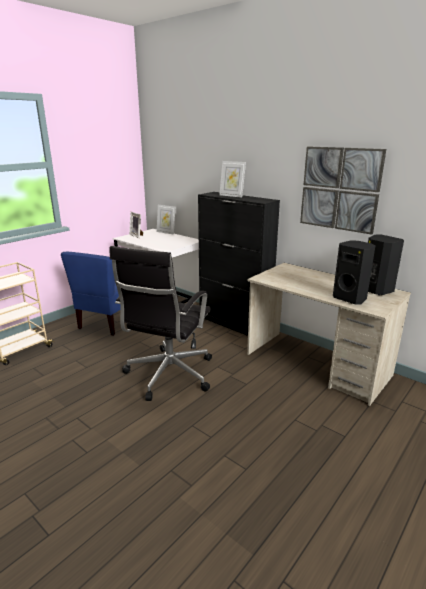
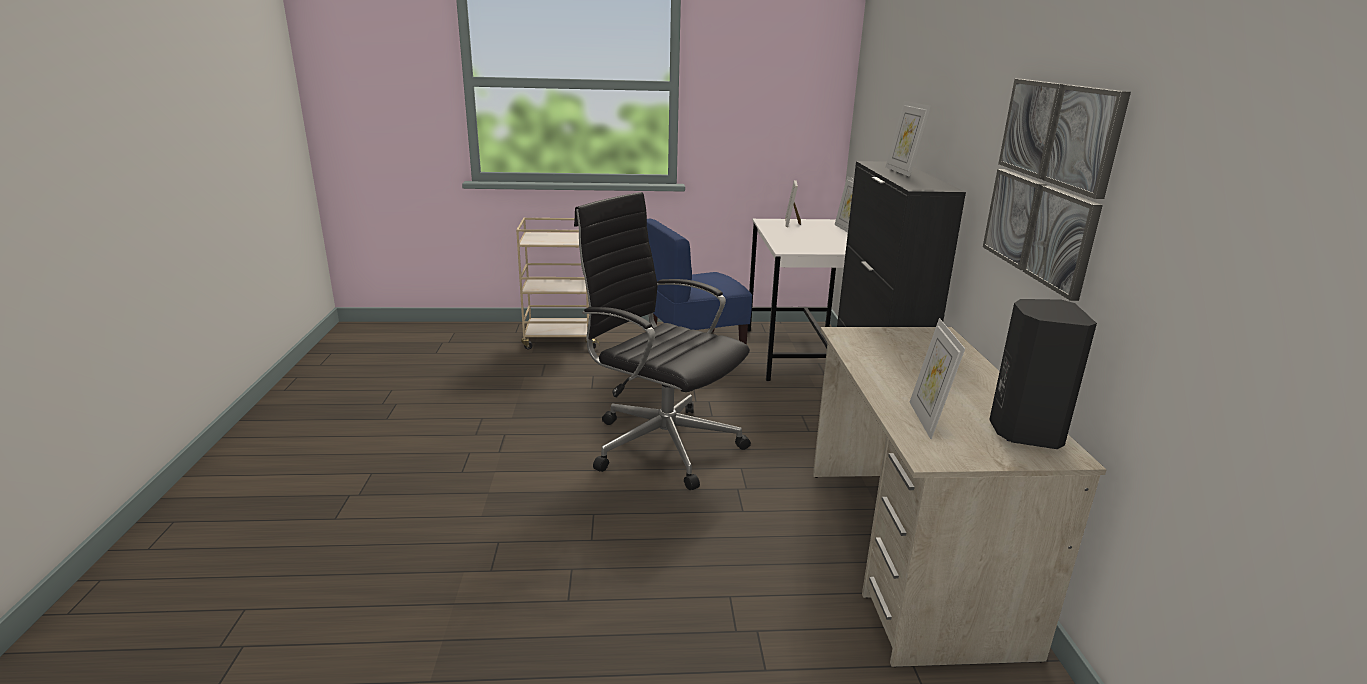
camera: 45 degrees right, 0 degrees up
(168, 375) = (661, 443): black office chair -> black office chair turned 60 degrees clockwise
(350, 298) = (927, 420): black speaker -> picture frame

